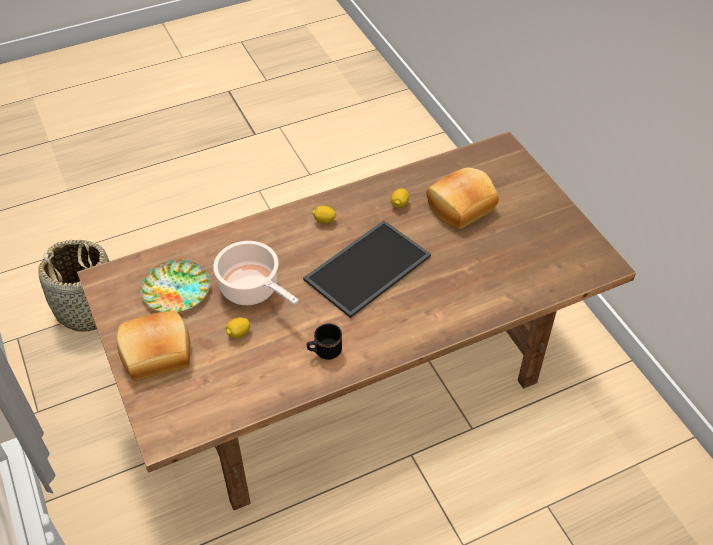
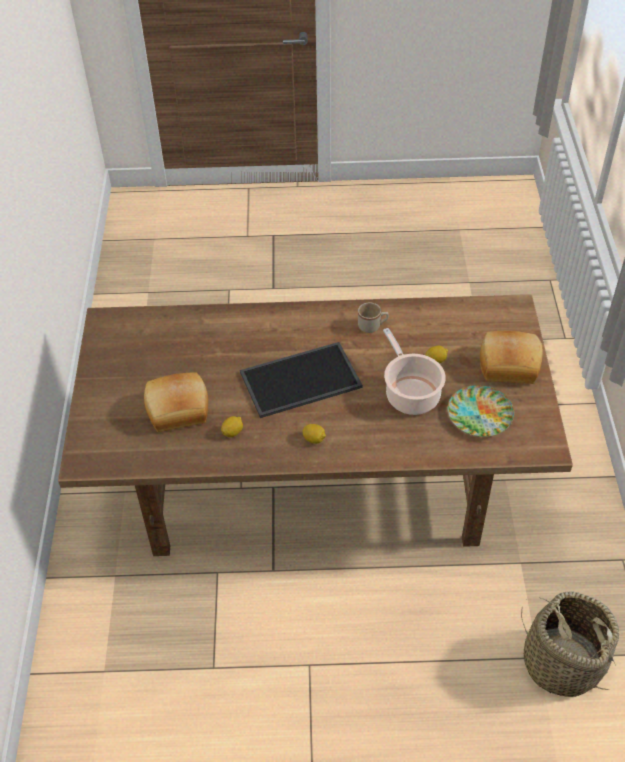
camera: 155 degrees left, 0 degrees up
(324, 351) = (372, 326): black mug -> beige mug

